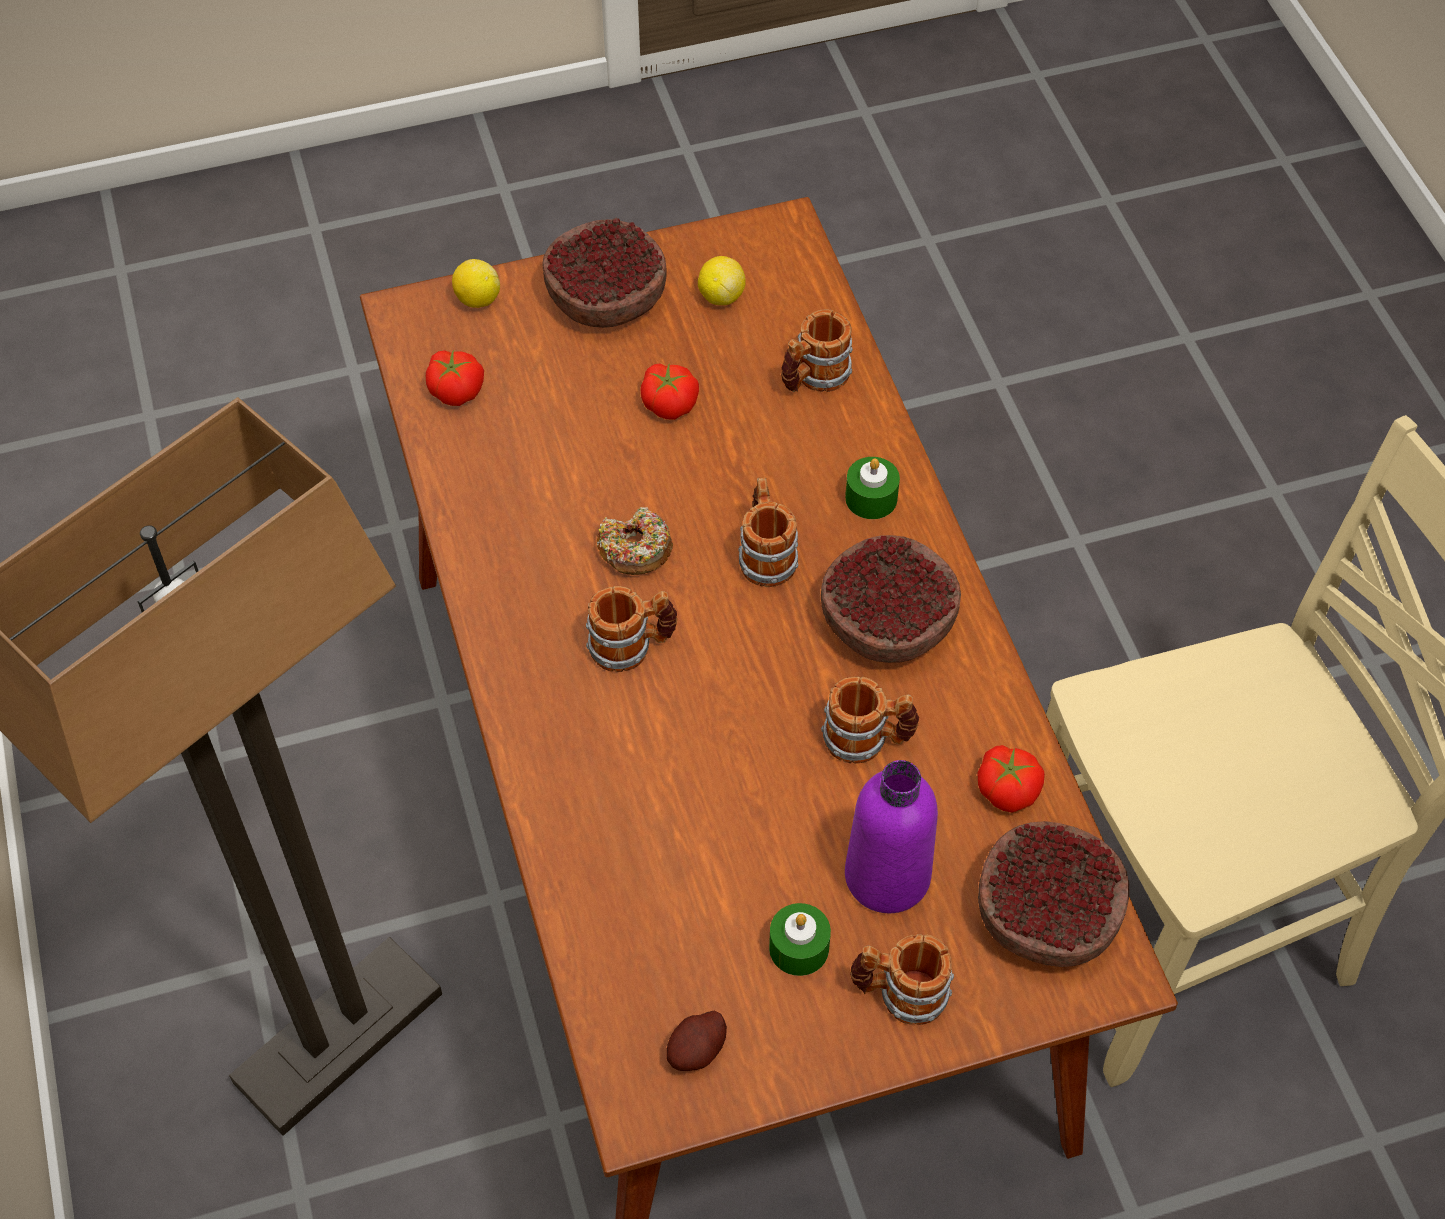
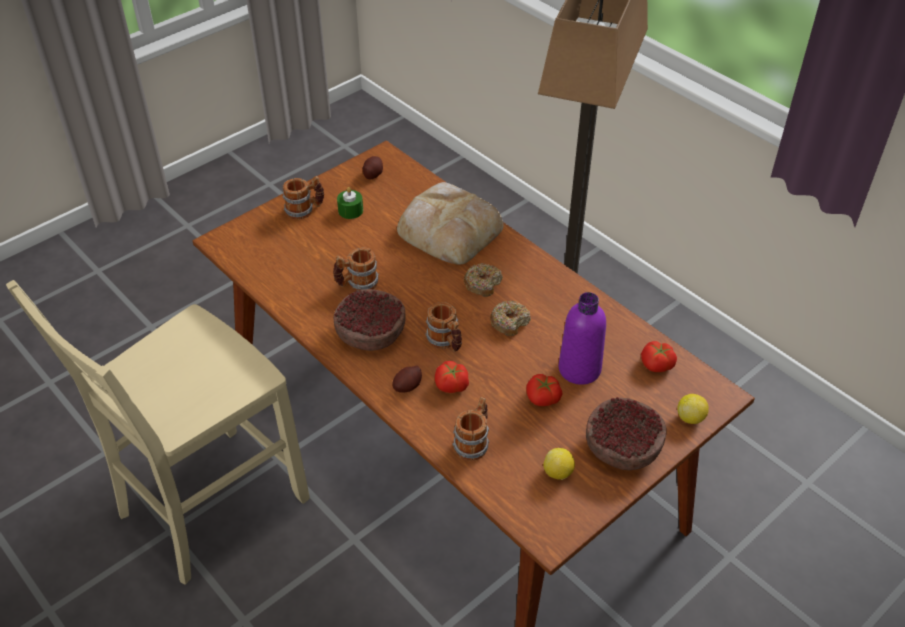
camera: 155 degrees right, 10 degrees down
(617, 808) = (449, 228): none -> bread
(632, 646) = (482, 284): mug -> donut
(871, 498) = (407, 387): green candle -> potato
(887, 876) = (326, 241): purple bottle -> purple bottle (579, 369)
(1008, 788) = (286, 286): tomato -> tomato (451, 385)
(1045, 913) = (255, 250): bowl -> none

